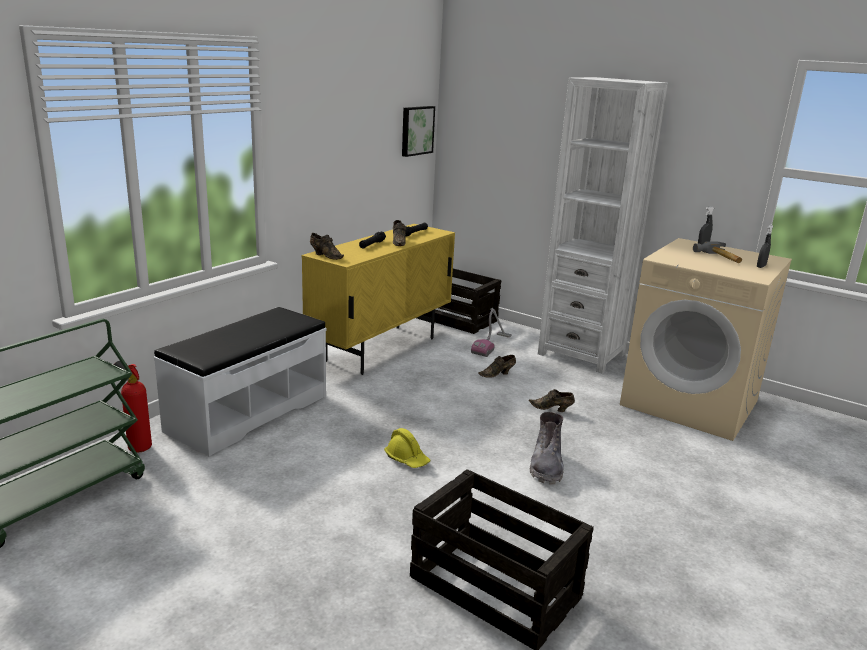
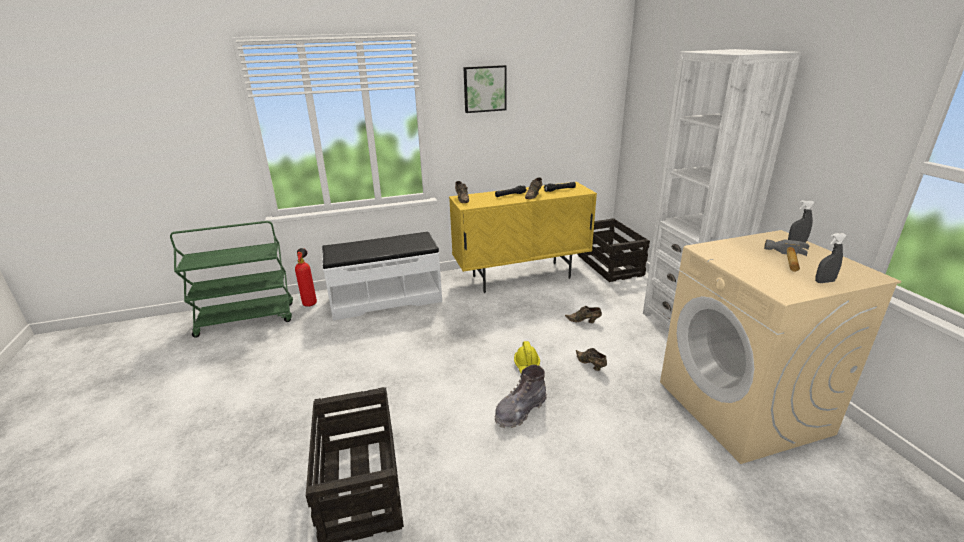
camera: 40 degrees right, 5 degrees up
(407, 459) = (432, 364): yellow hard hat -> yellow hard hat (527, 366)
(416, 130) = (596, 102): picture -> picture (484, 88)
(492, 345) = (612, 295): vacuum cleaner -> none

